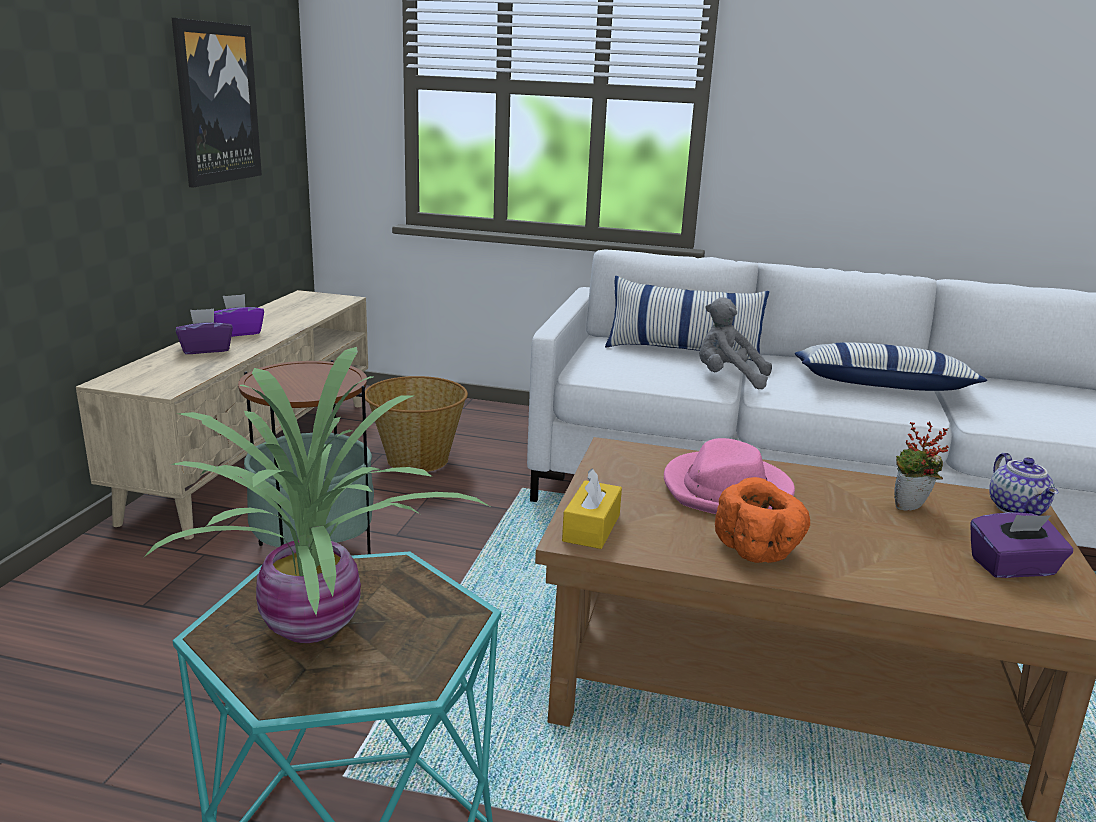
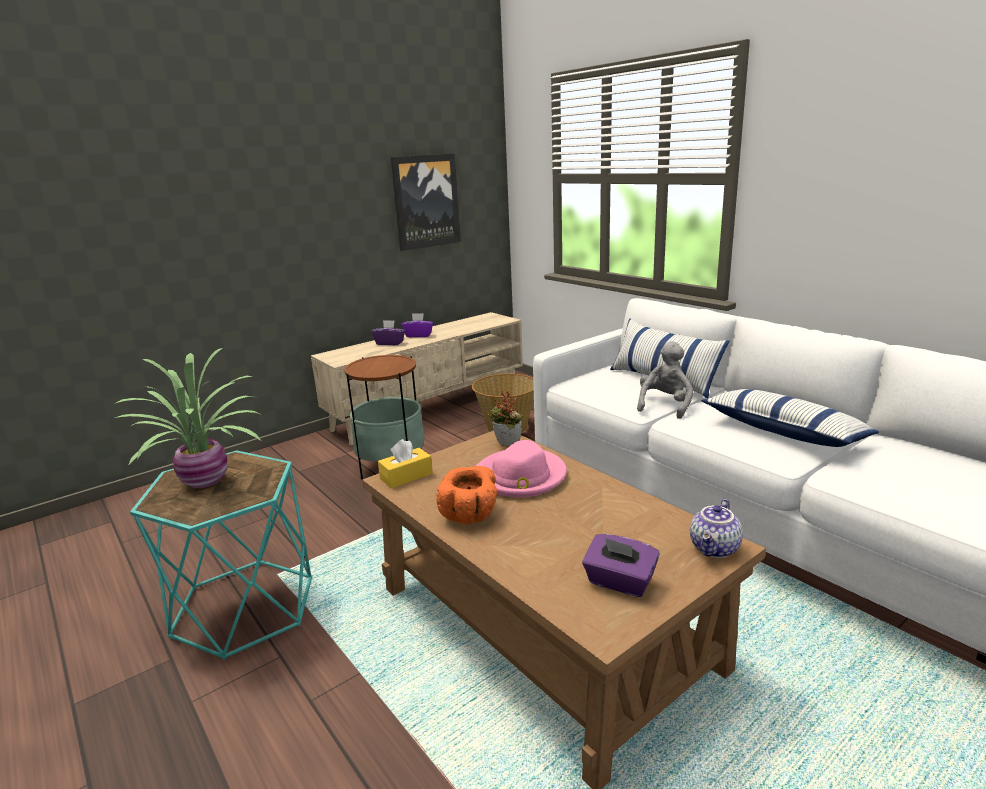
camera: 40 degrees right, 0 degrees up
(728, 379) = (665, 405): grey plush toy -> grey plush toy turned 60 degrees clockwise
(910, 509) = (624, 523): potted plant -> potted plant (506, 445)

